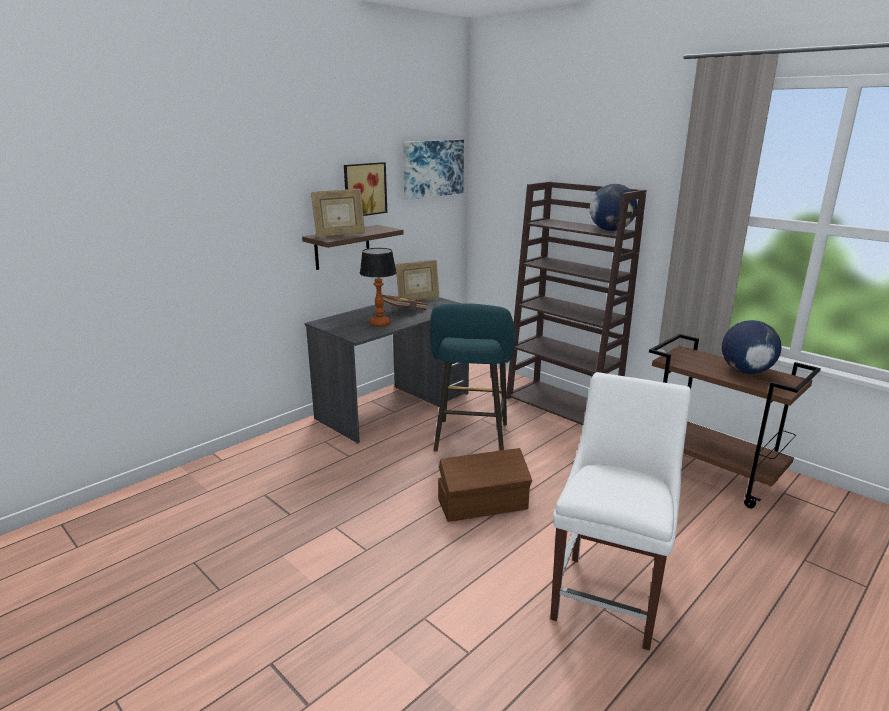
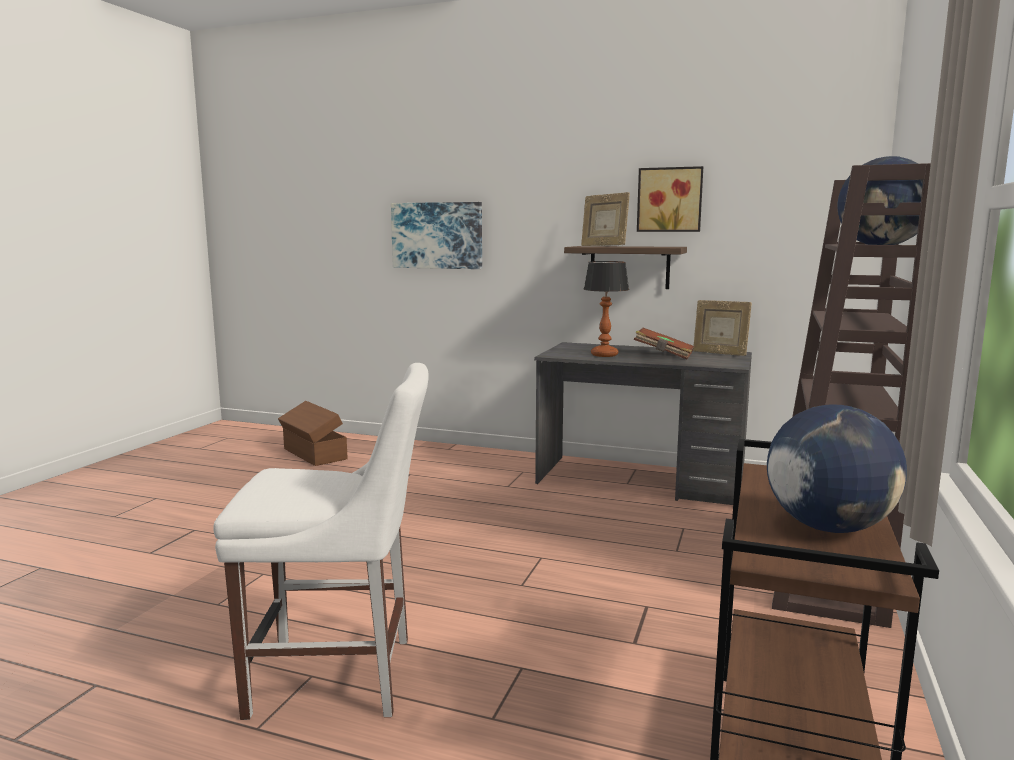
camera: 65 degrees right, 10 degrees down
(432, 168) = (800, 178): picture -> picture (437, 235)
(471, 440) = (619, 532): turquoise stool -> none
(484, 505) = (477, 566): brown storage box -> brown storage box (314, 454)

